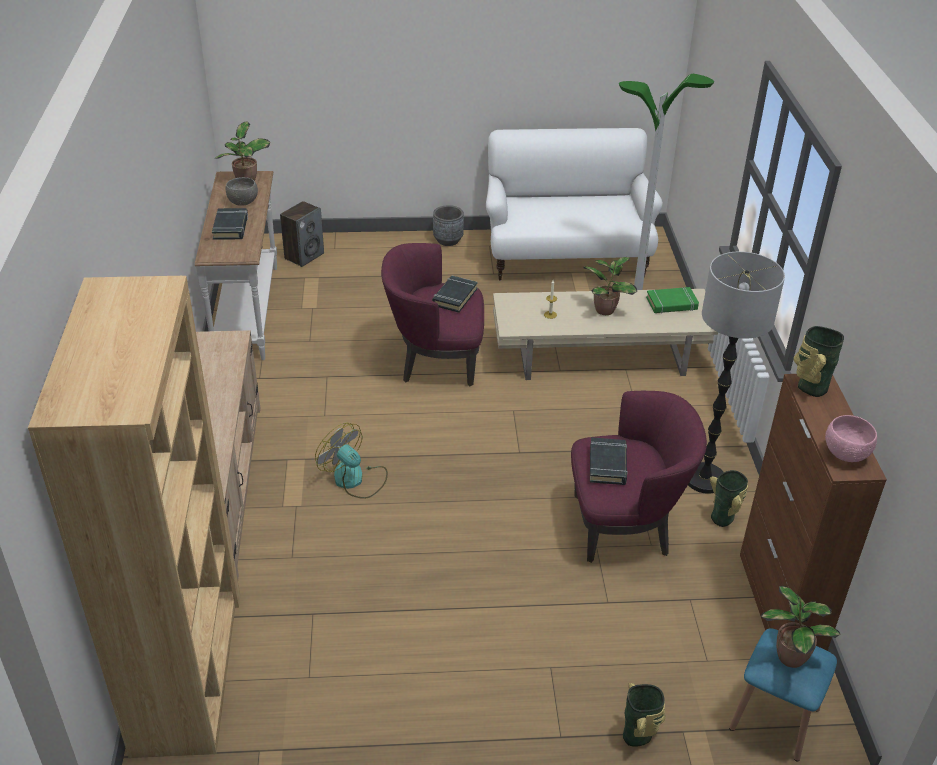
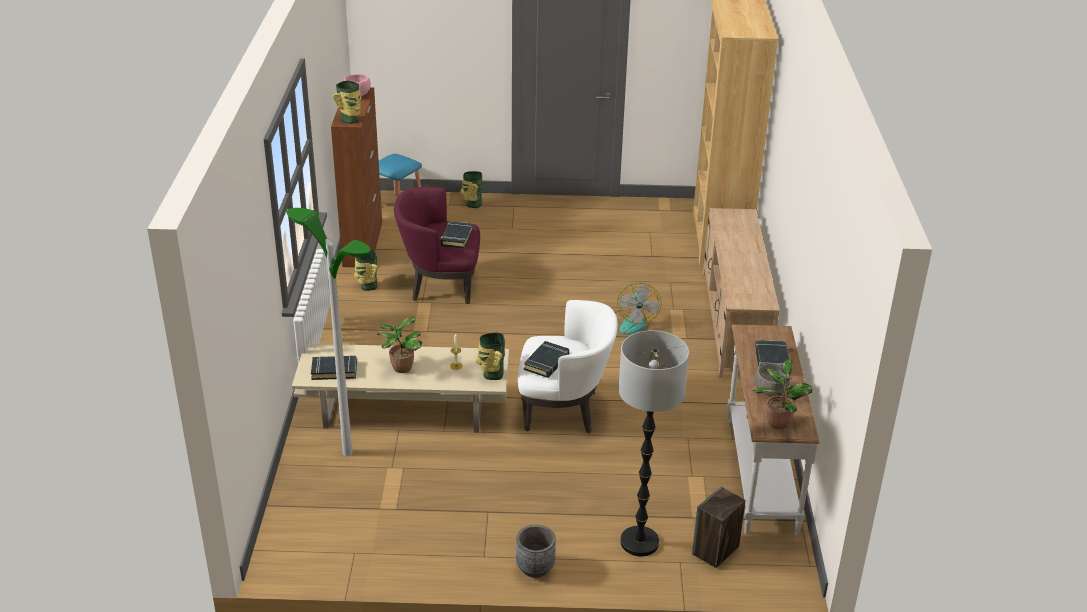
camera: 175 degrees left, 5 degrees down
(355, 479) = (632, 322): fan -> fan turned 45 degrees clockwise
(435, 361) = (564, 410): purple armchair -> white armchair
(510, 307) = (492, 374): none -> vase
(566, 257) = (393, 532): white sofa -> none
(672, 304) = (334, 370): green book -> black book
(704, 479) = (367, 309): floor lamp -> floor lamp (639, 542)
(789, 656) = (396, 162): potted plant -> none

